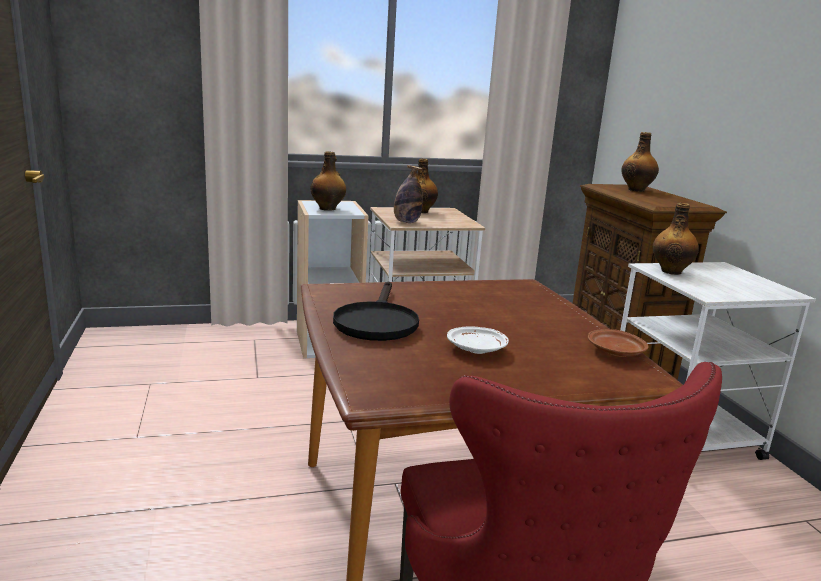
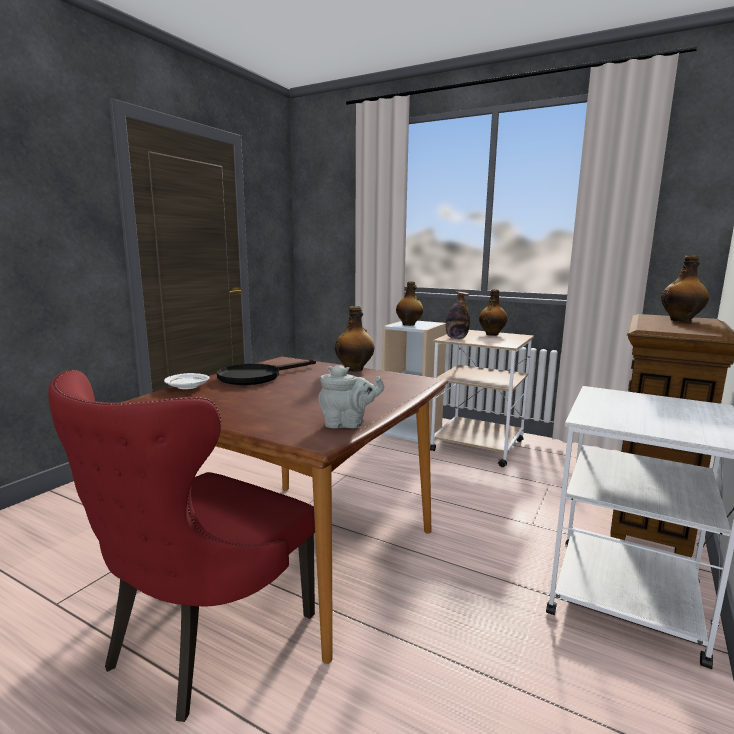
camera: 45 degrees right, 5 degrees down
(477, 349) = (264, 399): white plate -> white plate (187, 387)
(615, 352) = (348, 424): brown plate -> grey teapot
(671, 271) = (612, 397): bottle -> bottle (355, 369)

